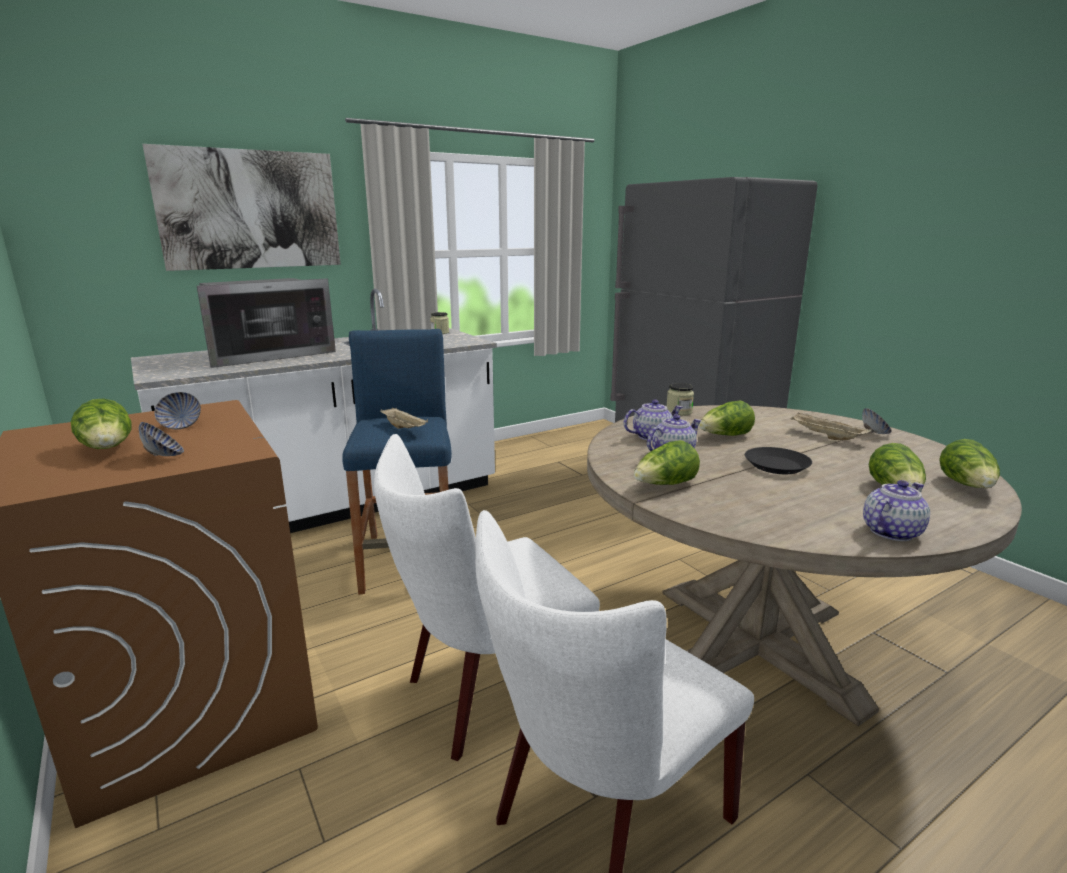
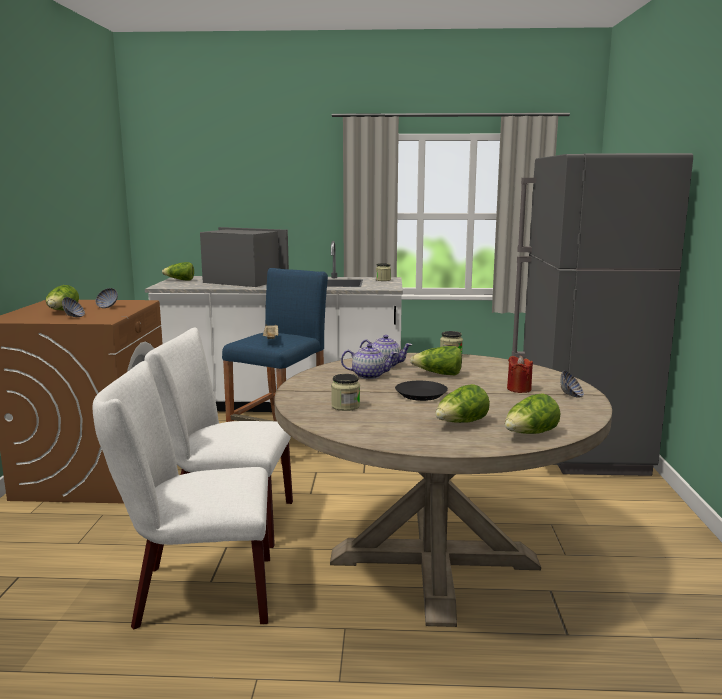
camera: 35 degrees right, 5 degrees down
(250, 210) = (263, 181): picture -> none
(267, 354) = (242, 281): microwave -> microwave turned 150 degrees counterclockwise
(665, 485) = (317, 387): lettuce -> lettuce (180, 280)
(757, 503) = (345, 406): none -> jar
(825, 436) = (519, 389): beige tray -> red candle
(891, 531) = (384, 436): teapot -> none

